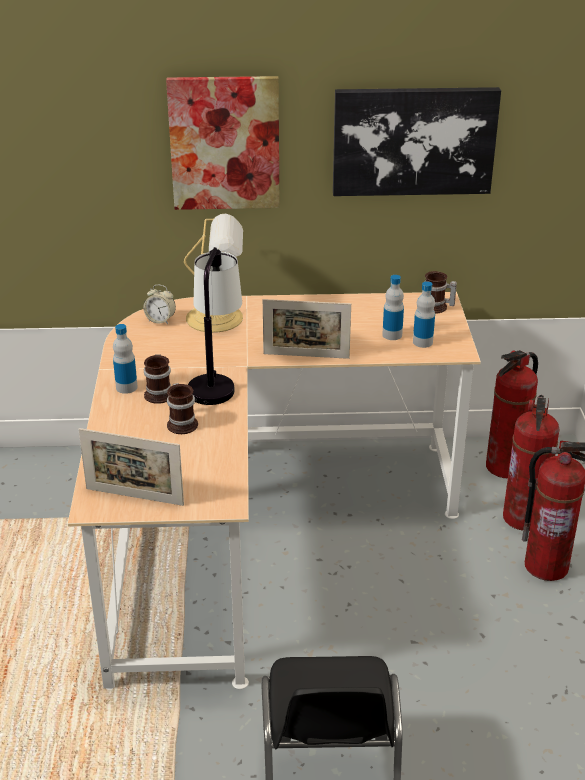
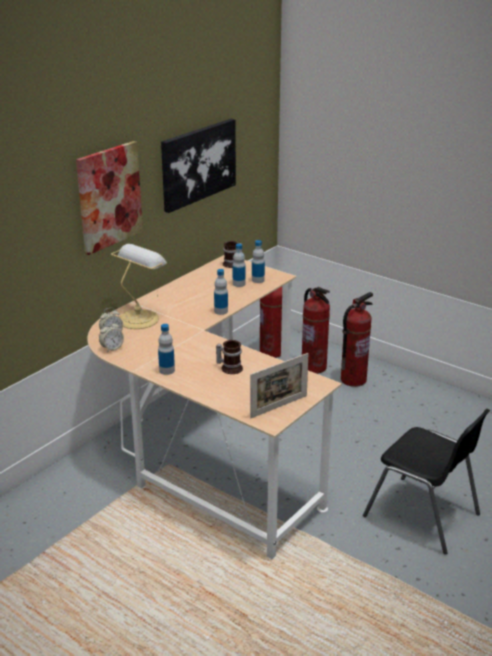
camera: 50 degrees left, 5 degrees down
(132, 334) = (112, 348): none -> alarm clock
(160, 393) = (190, 363): mug -> none
(215, 379) = (202, 343): table lamp -> none
(306, 356) = (221, 311): picture frame -> bottle

